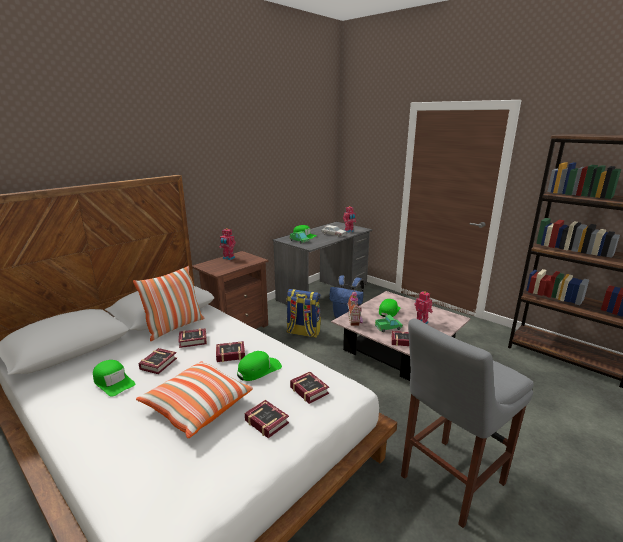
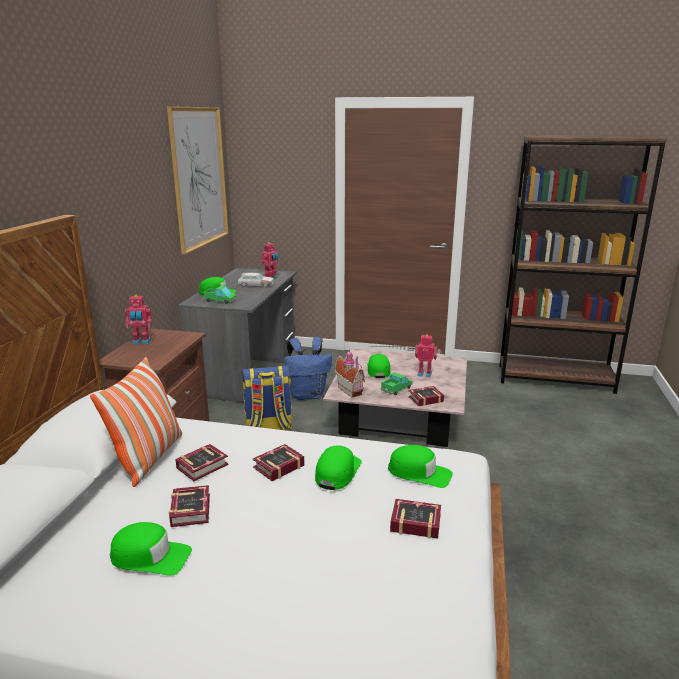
camera: 30 degrees left, 0 degrees up
(197, 407) = (313, 540): pillow -> none
(307, 158) = (199, 177): none -> picture
(309, 389) = (419, 473): book -> green cap
(448, 481) = (559, 530): grey stool -> none

